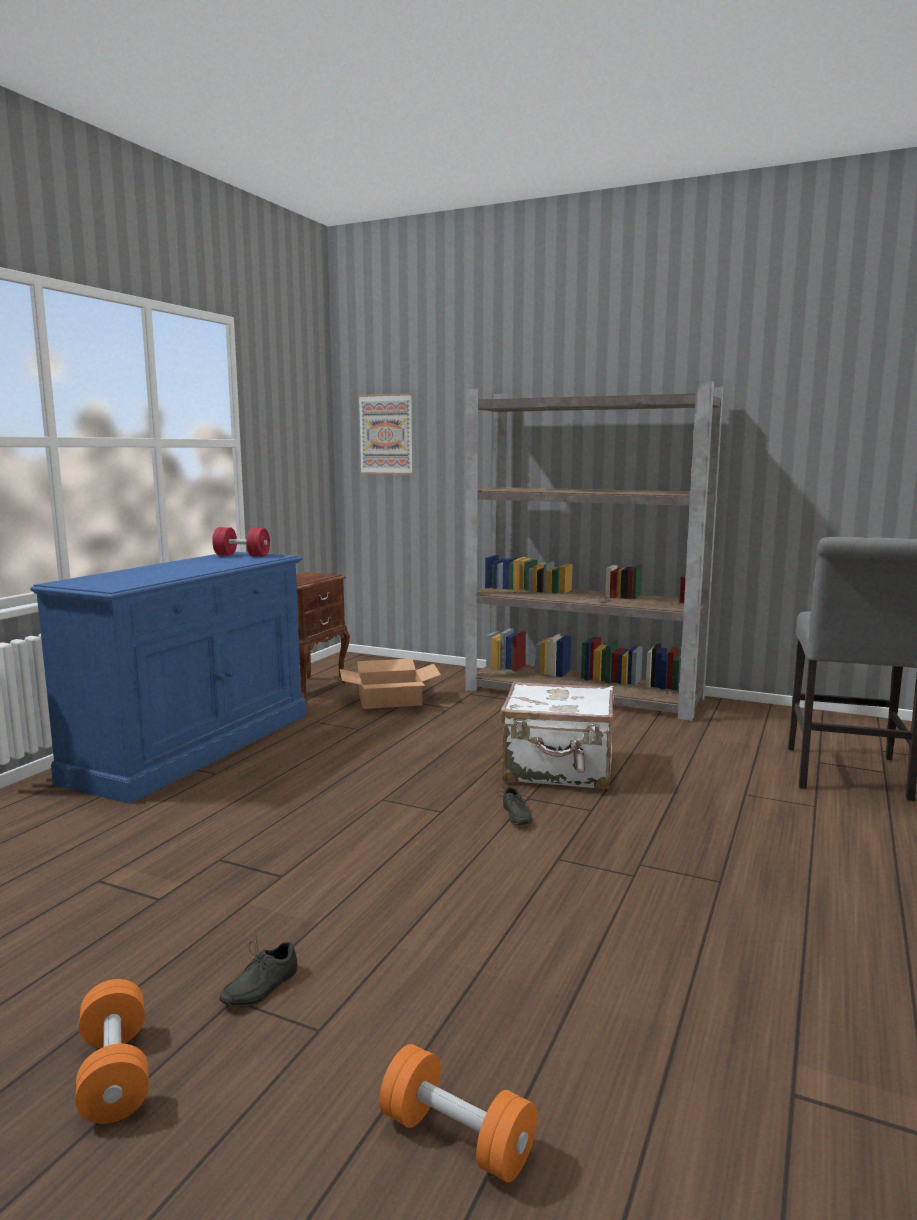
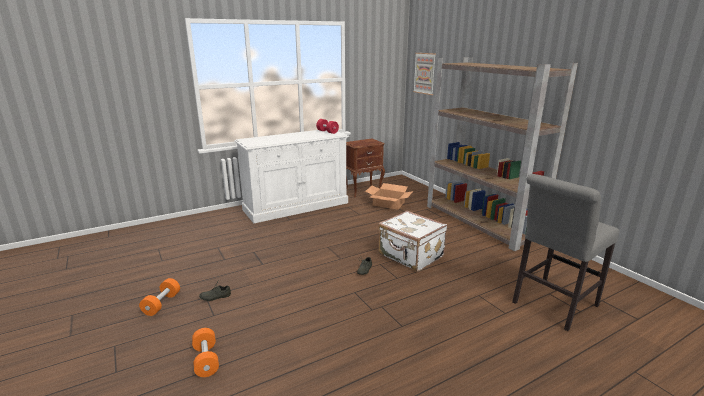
camera: 35 degrees right, 10 degrees up
(196, 745) = (297, 206): blue cabinet -> white cabinet

